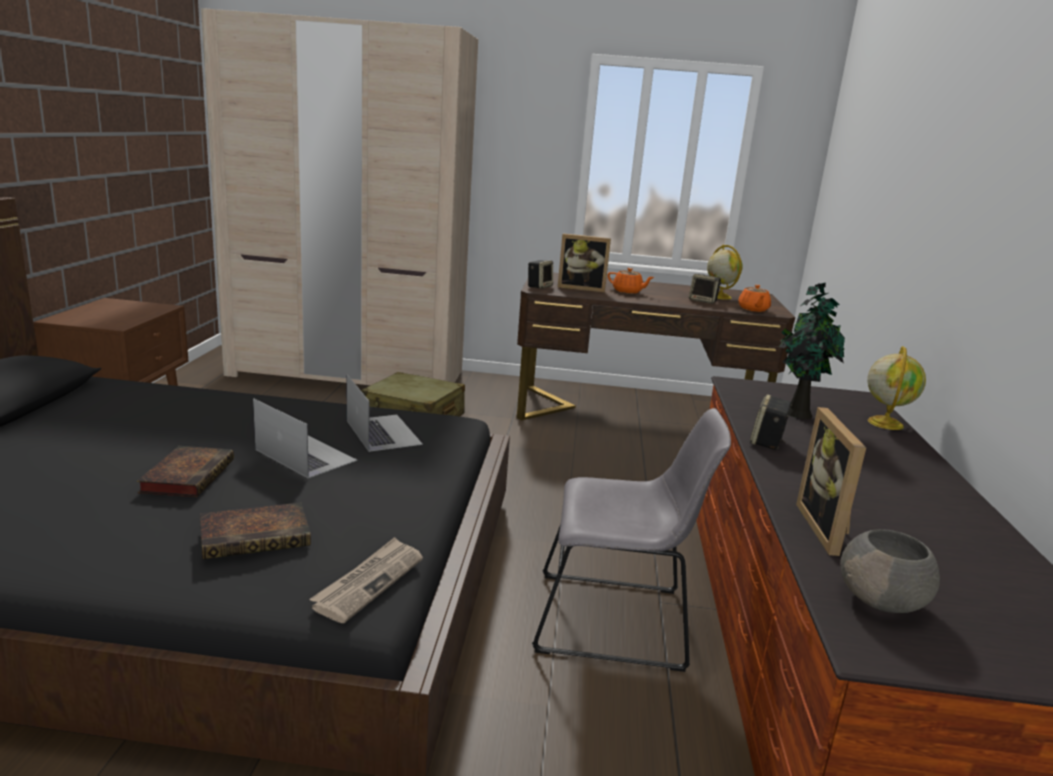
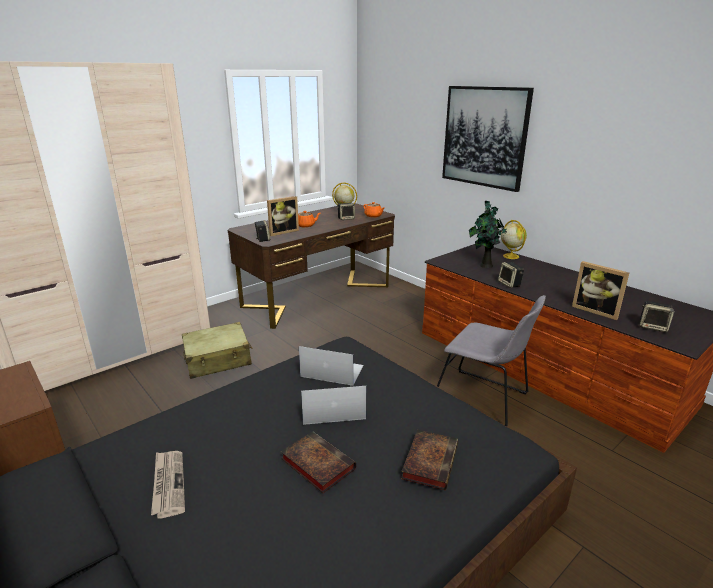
camera: 45 degrees left, 5 degrees up
(369, 582) = (505, 441): newspaper -> newspaper (168, 484)
(618, 621) = (484, 399): grey chair -> grey chair turned 75 degrees clockwise
(882, 600) = (653, 327): grey bowl -> speaker
(931, 181) = (484, 137): none -> picture

